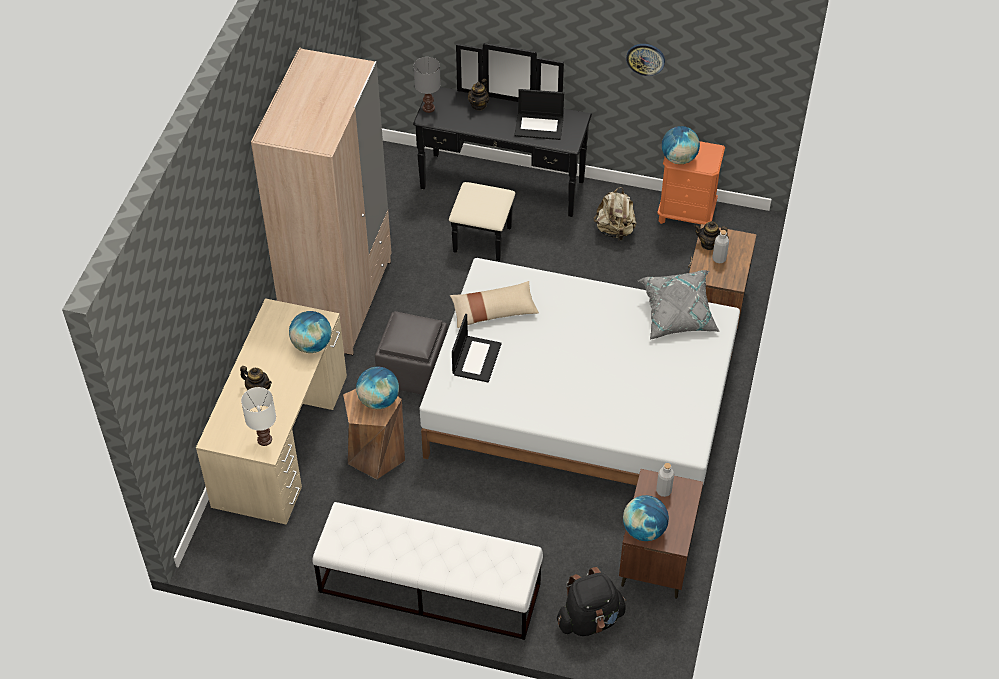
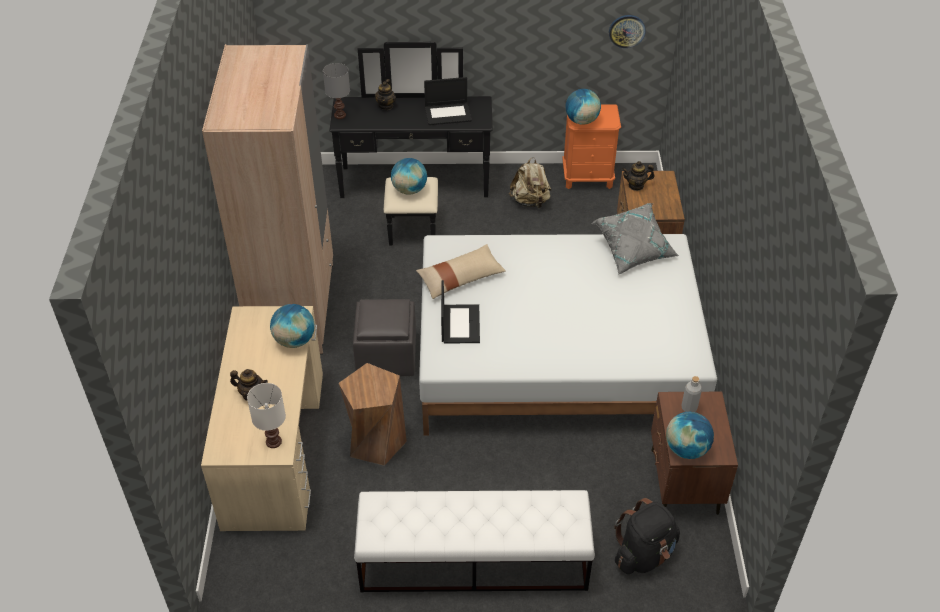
camera: 15 degrees left, 5 degrees down
(378, 400) = (377, 381): globe -> globe (409, 190)
(645, 58) = (540, 30): wall clock -> wall clock (627, 31)
(719, 259) = (650, 196): grey bottle -> none

